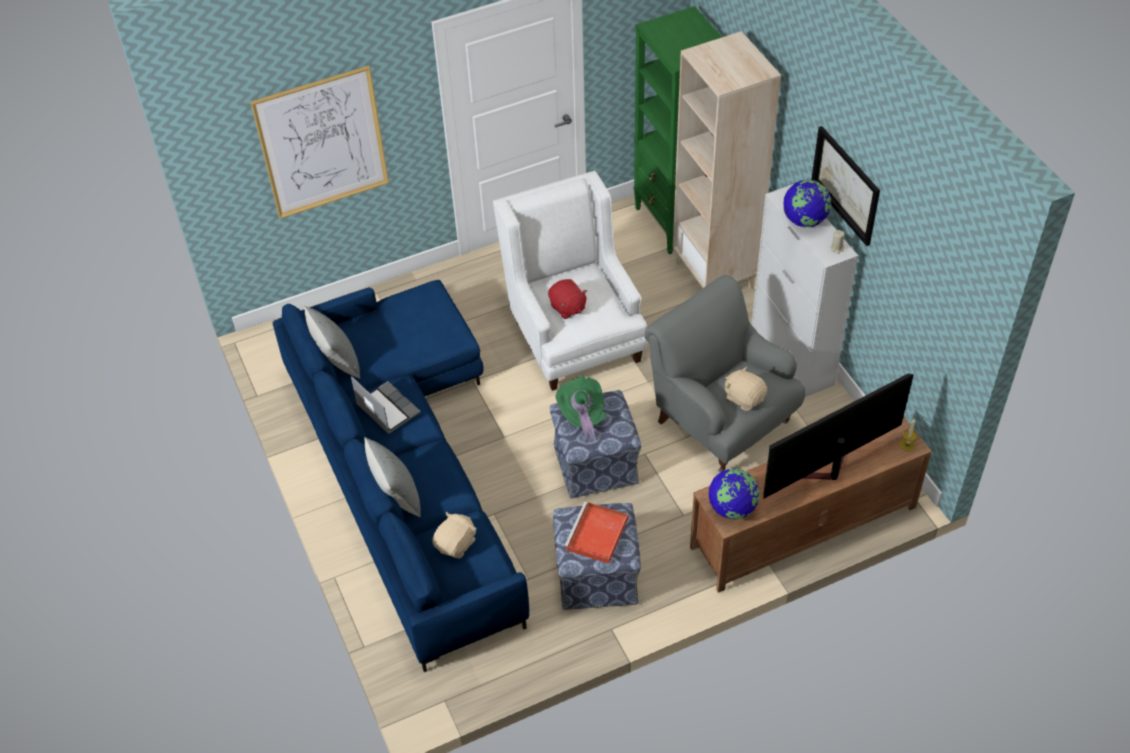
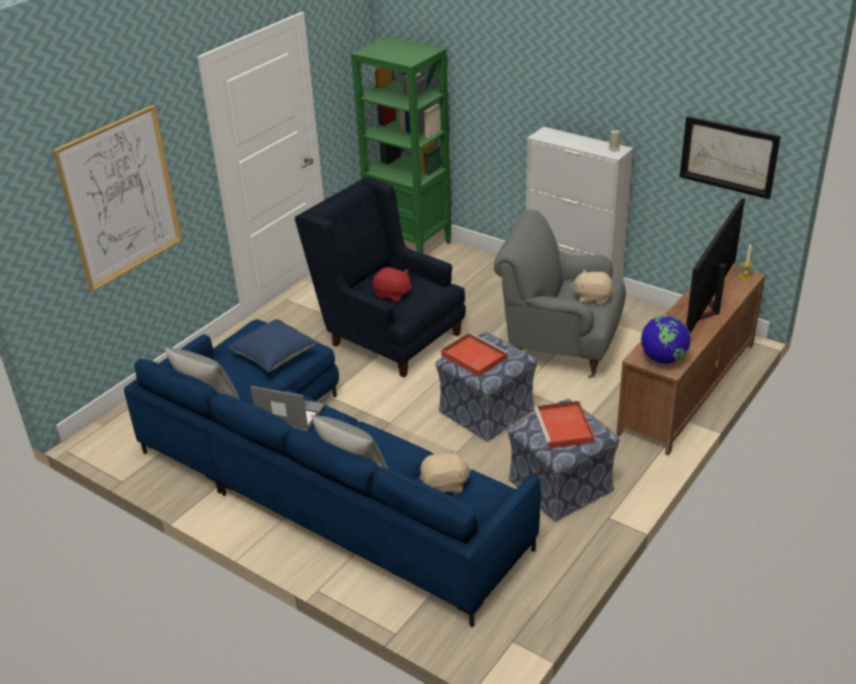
camera: 30 degrees left, 15 degrees down
(420, 334) = (274, 356): none -> blue pillow
(456, 544) = (445, 485): beige plush toy -> beige plush toy turned 75 degrees clockwise
(573, 333) = (387, 336): white armchair -> blue armchair
(582, 416) = (473, 356): green hat -> red tray
(715, 275) = (469, 265): beige bookcase -> none
(805, 220) = (573, 142): globe -> none
(846, 185) = (603, 93): picture -> picture (728, 156)

